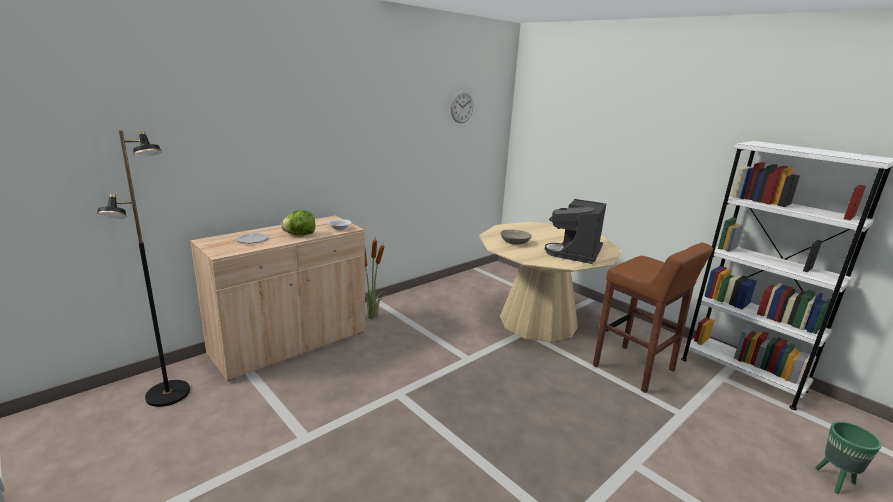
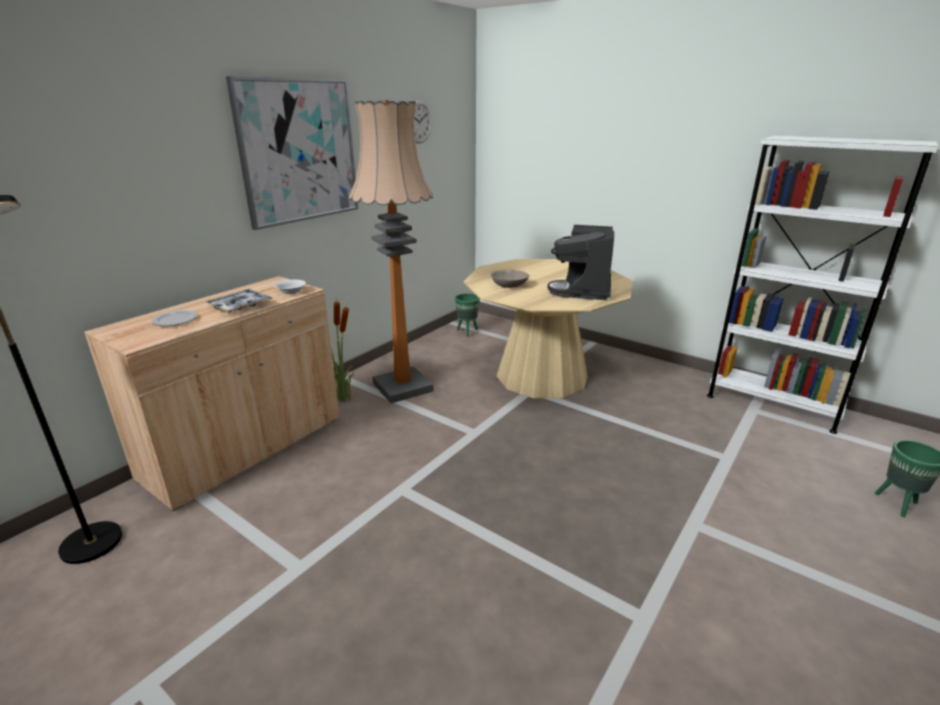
camera: 10 degrees left, 5 degrees up
(300, 235) = (240, 306): lettuce -> tray
(362, 124) = (299, 151): none -> picture
(421, 314) = (402, 387): none -> floor lamp
(485, 277) = (467, 332): none -> green planter
(634, 369) = (662, 415): brown stool -> none

